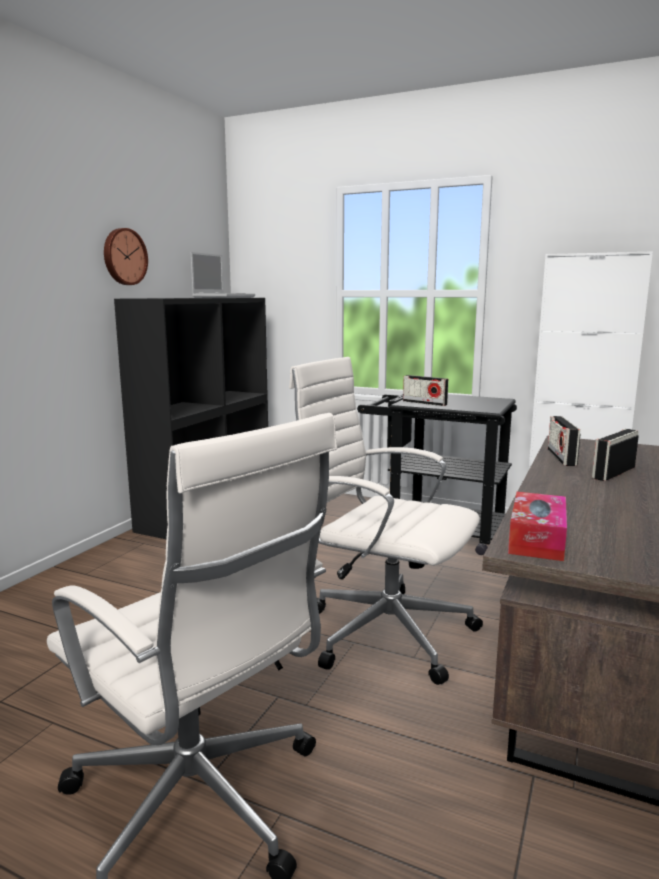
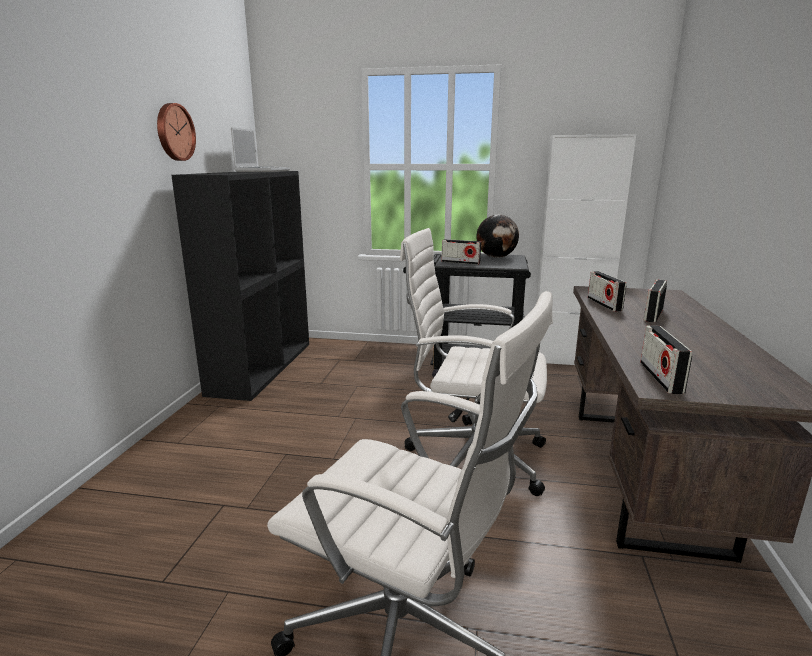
camera: 15 degrees left, 5 degrees up
(475, 399) = (496, 257): none -> globe
(537, 538) = (660, 377): tissue box -> radio

